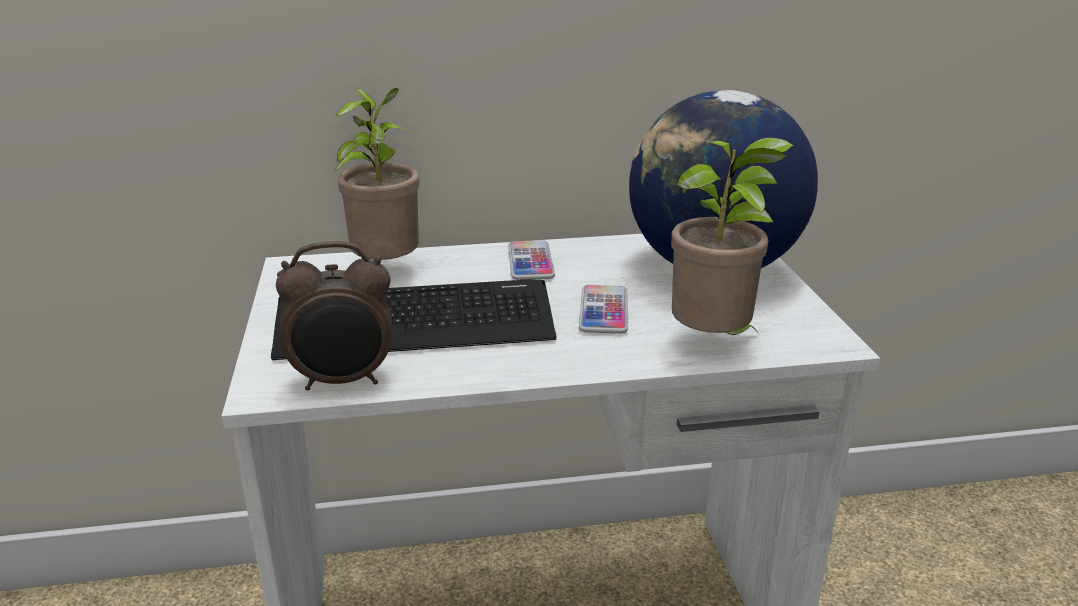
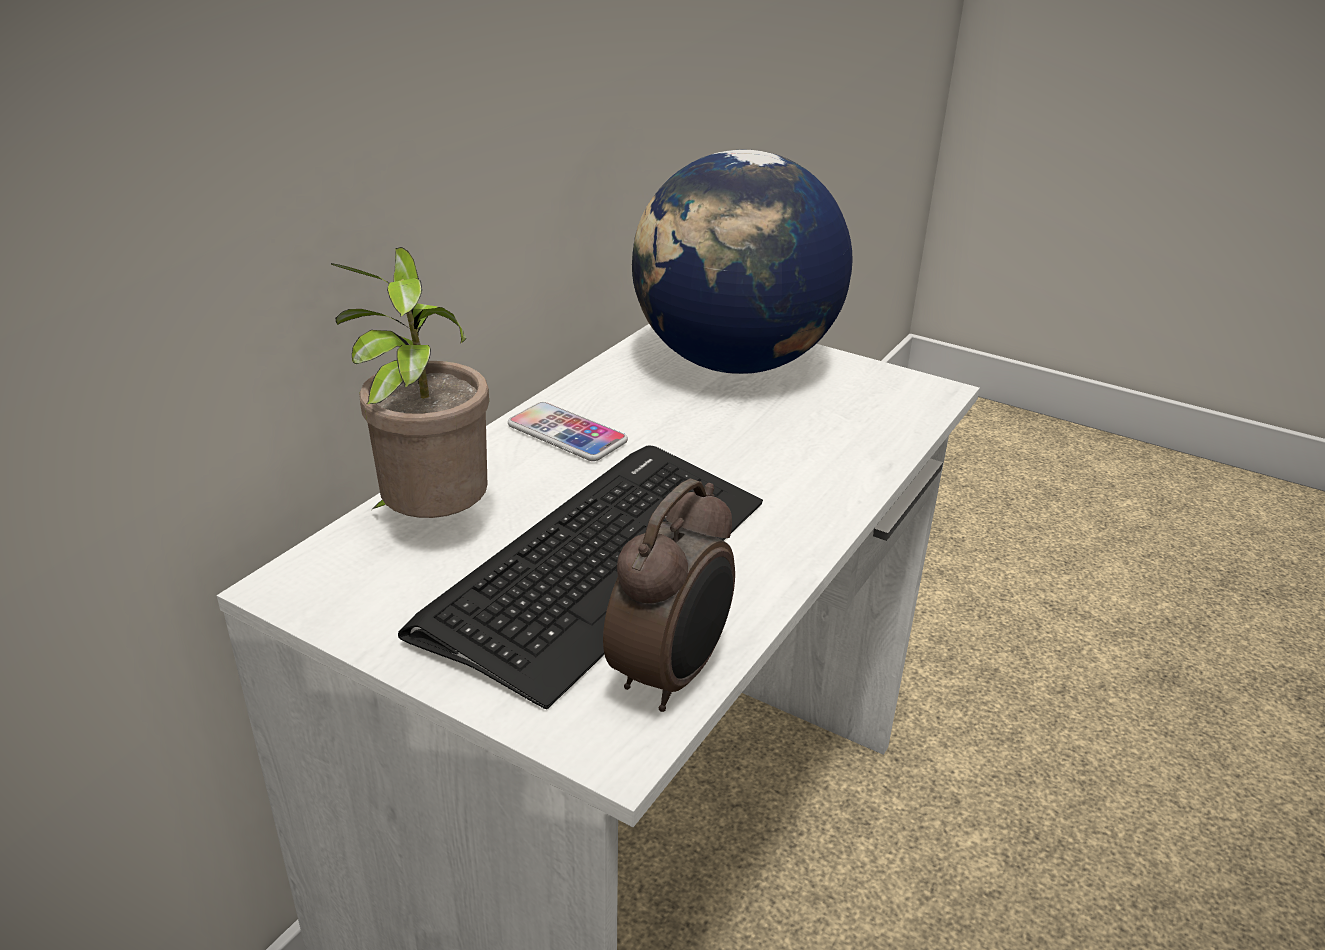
camera: 50 degrees left, 5 degrees up
(603, 311) = (736, 451): phone -> none
(714, 343) = (873, 435): potted plant -> none

